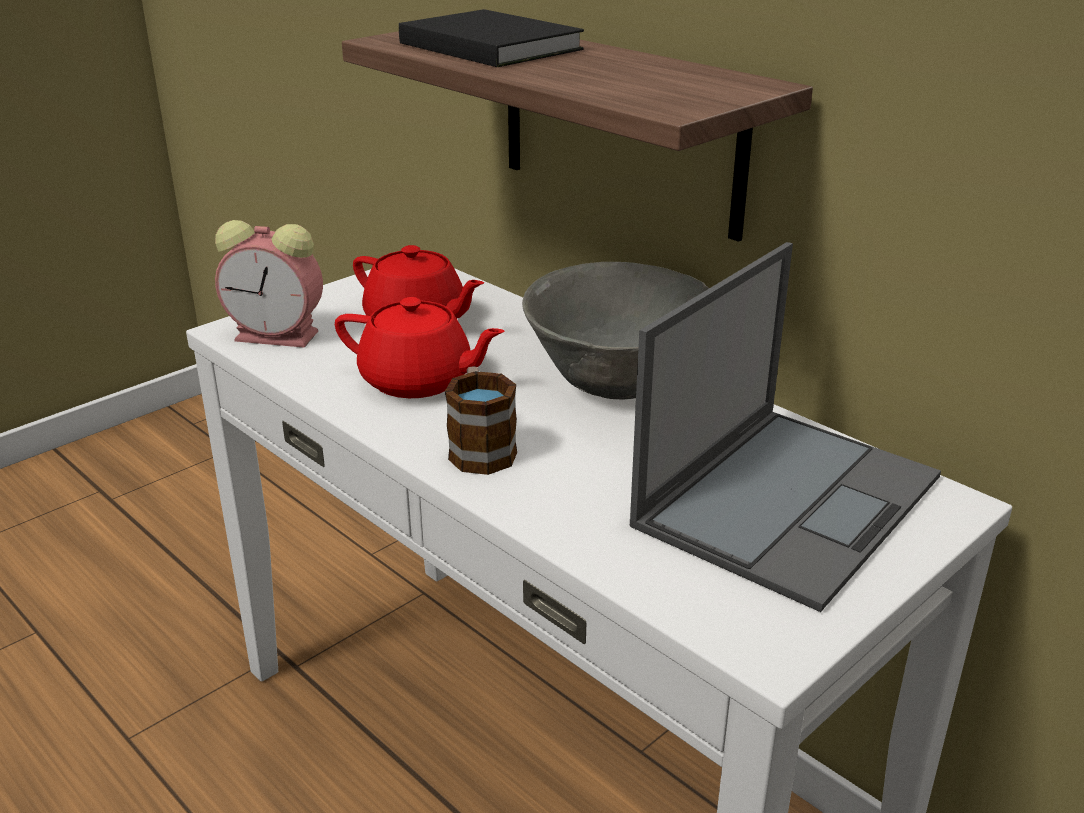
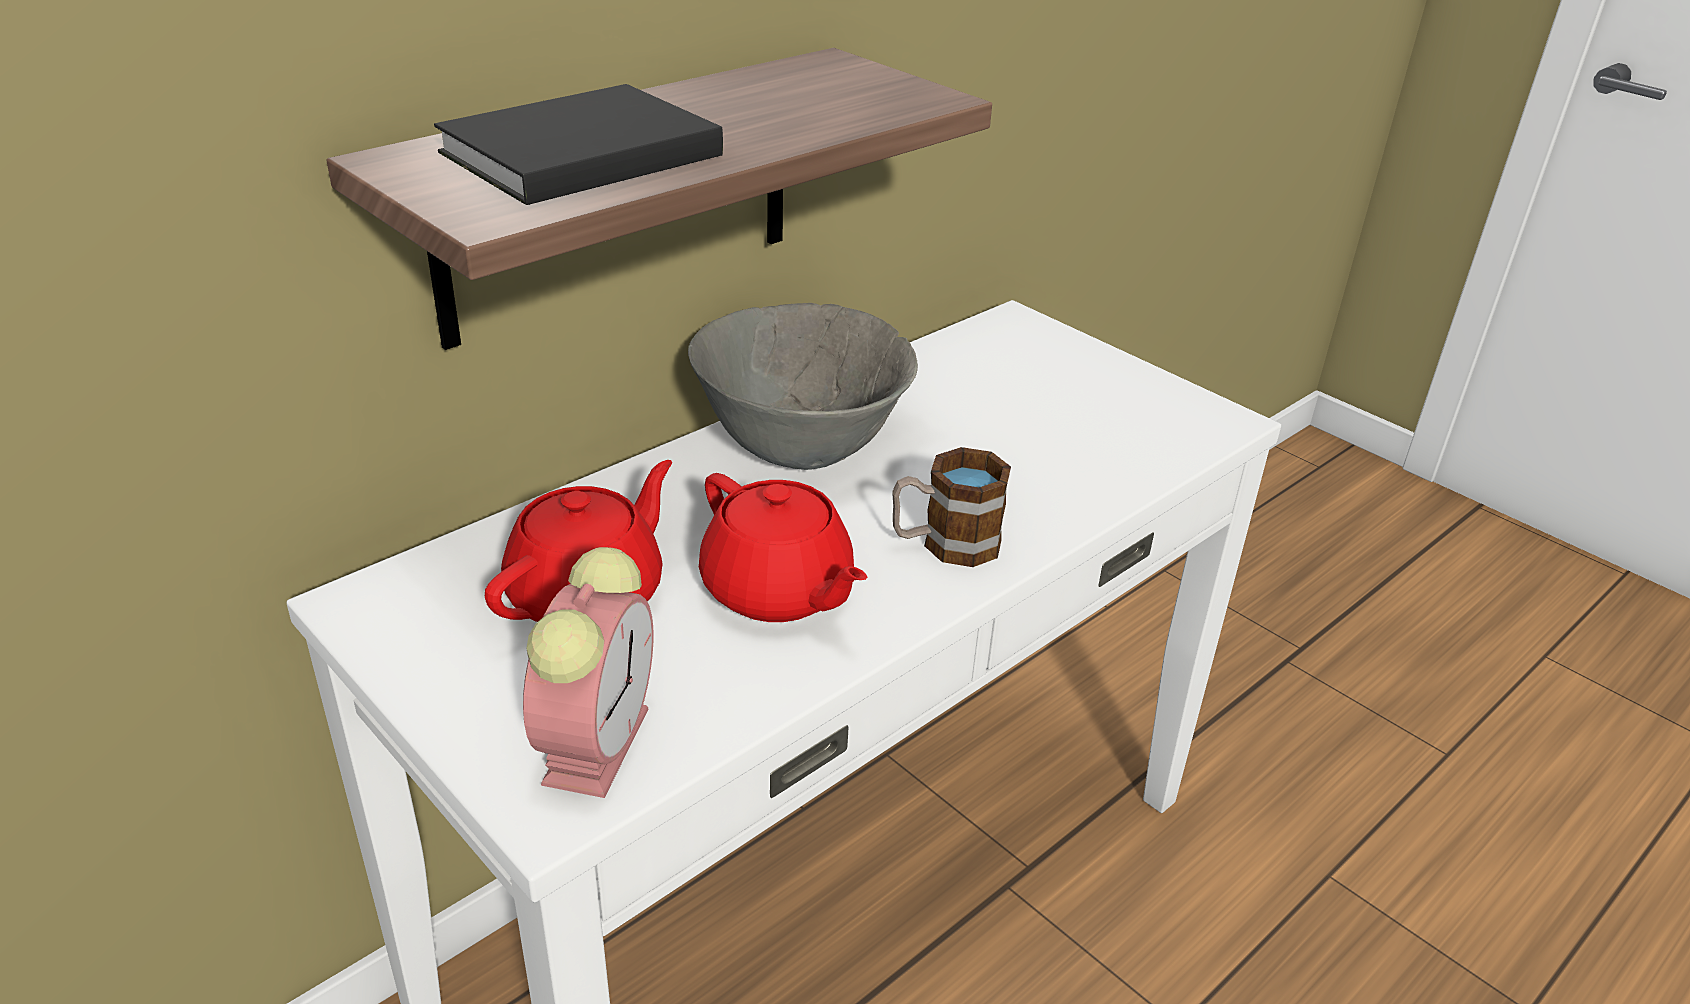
camera: 90 degrees left, 5 degrees up
(418, 381) = (778, 591): red teapot -> red teapot turned 120 degrees clockwise
(789, 499) = (1021, 383): laptop -> none

